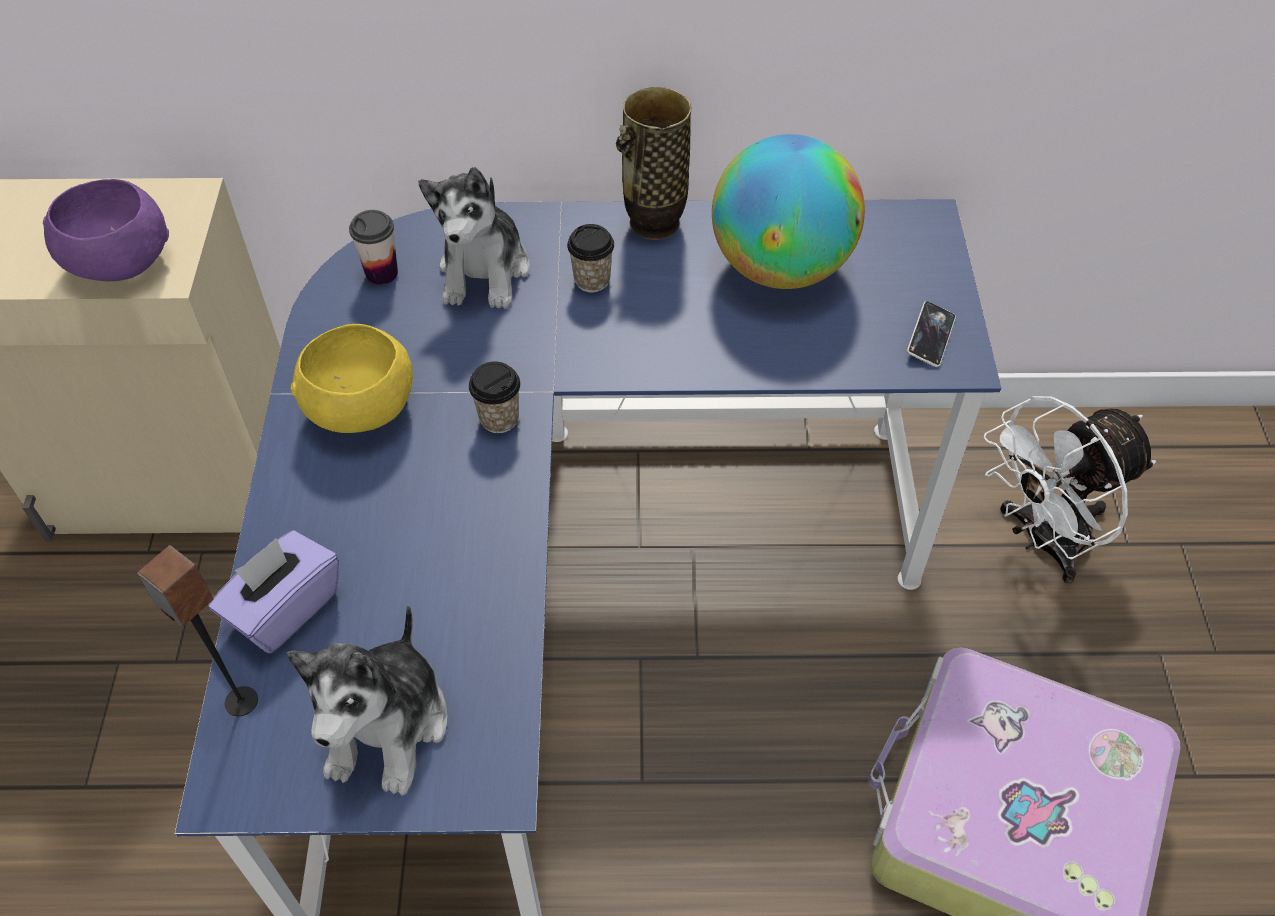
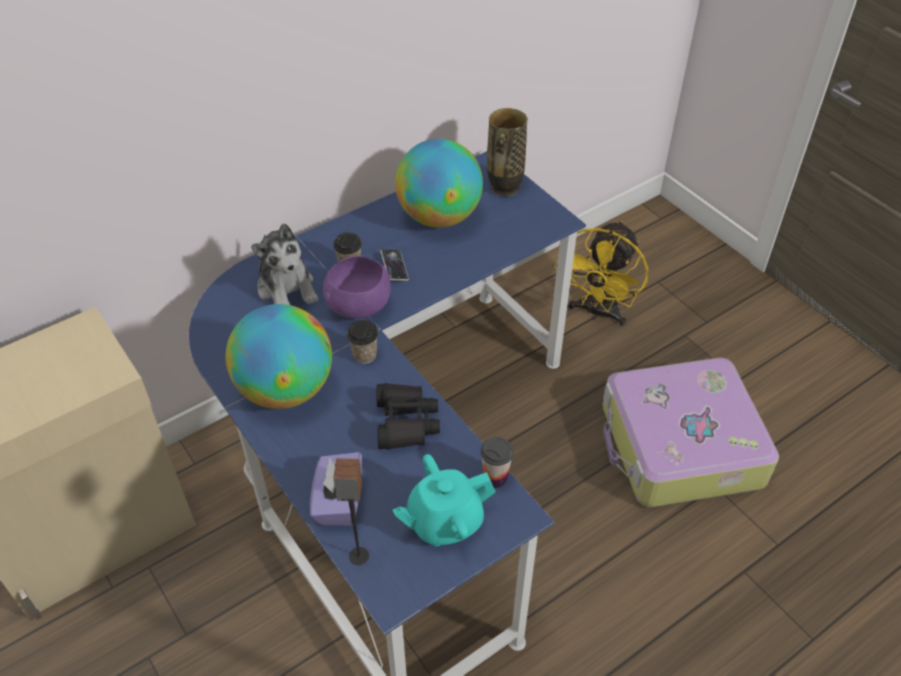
camera: 35 degrees left, 5 degrees down
(119, 264) = (78, 381): purple bowl -> purple bowl (358, 307)
(361, 411) = (286, 389): yellow bowl -> globe
(381, 273) = (229, 317): cup -> cup (495, 477)
(388, 726) = (444, 521): plush toy -> turquoise teapot
(466, 548) = (406, 422): none -> black binoculars
(654, 223) = (356, 224): vase -> vase (504, 188)
(930, 337) = (536, 216): phone -> phone (394, 267)
(1041, 540) = (597, 312): white fan -> yellow fan

